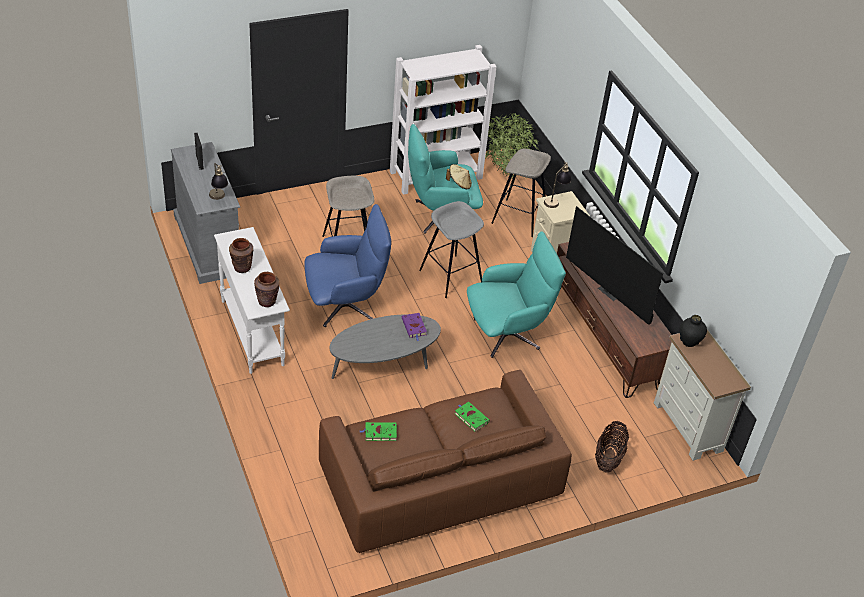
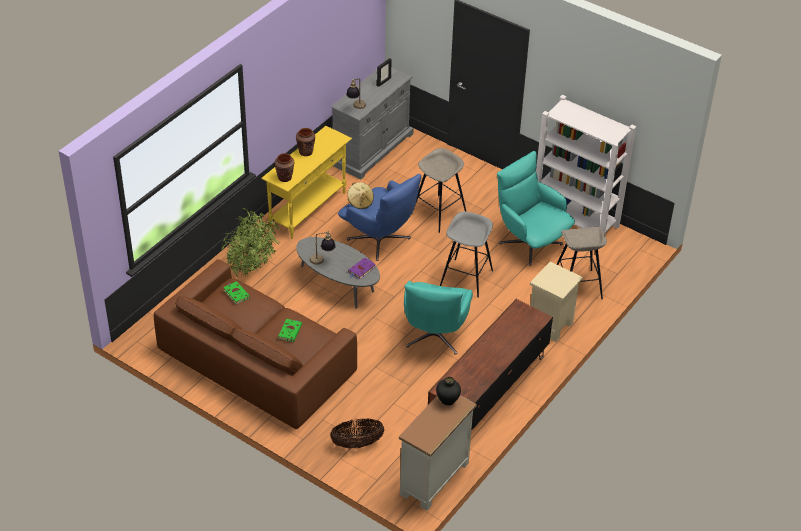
camera: 60 degrees right, 0 degrees up
(252, 332) = (308, 210): white console table -> yellow console table
(459, 184) = (540, 222): beige hat -> beige hat (360, 202)
(507, 172) = (626, 256): potted plant -> potted plant (251, 268)
(507, 333) = (435, 334): turquoise armchair -> turquoise armchair turned 60 degrees clockwise
(555, 200) = (559, 272): table lamp -> table lamp (322, 261)
(611, 291) = (490, 349): television -> none

